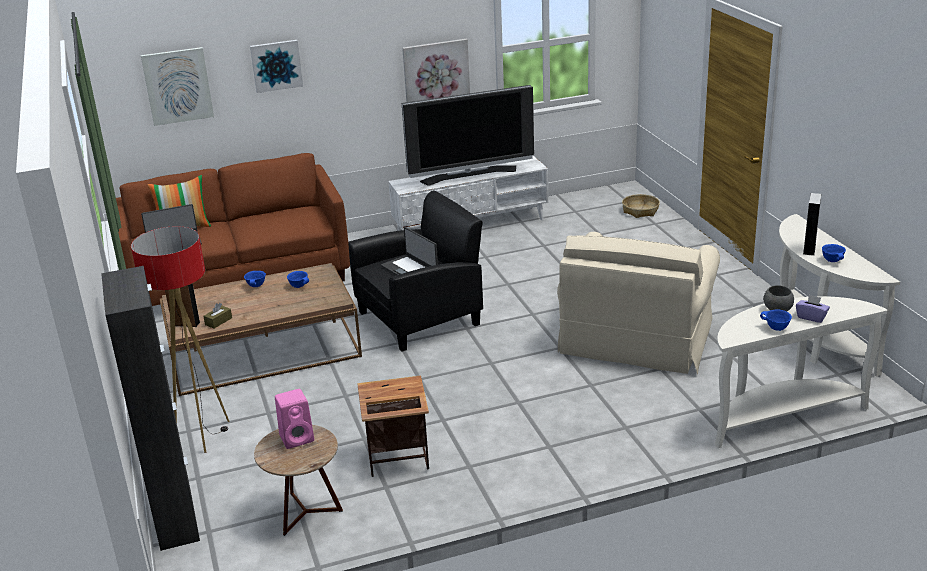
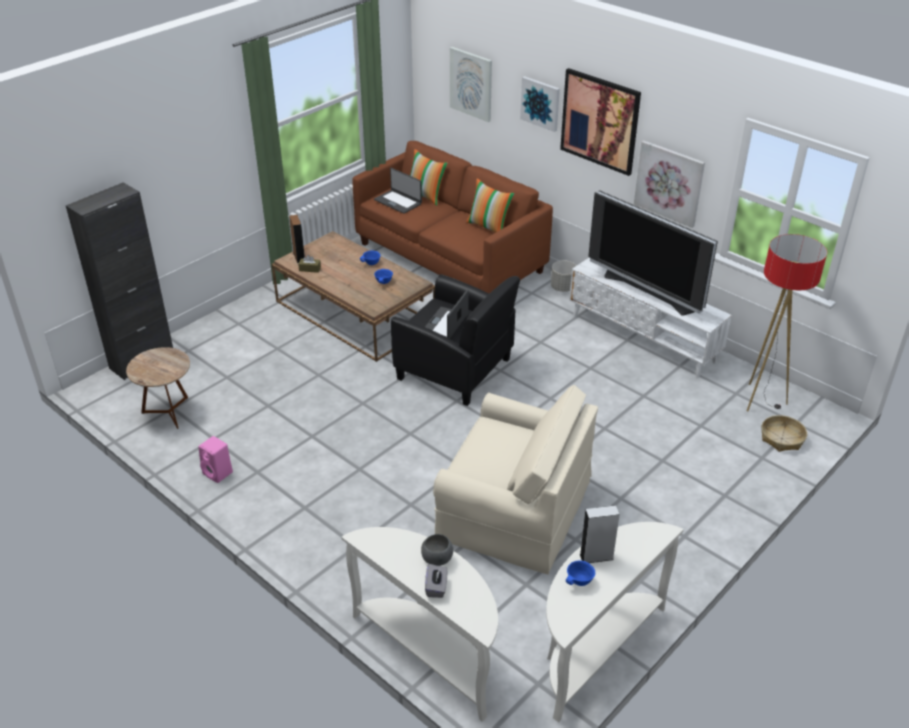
camera: 60 degrees right, 10 degrees up
(203, 435) = (236, 332): floor lamp -> floor lamp (761, 400)
(285, 211) = (489, 227): none -> pillow
(298, 438) = (170, 362): pink speaker -> pink speaker (218, 473)
(350, 51) = (600, 121): none -> picture
(359, 238) = (563, 287): none -> grey planter
(396, 459) = (249, 431): side table -> none
(636, 336) = (514, 510): beige armchair -> beige armchair turned 150 degrees counterclockwise
(776, 328) = (399, 565): blue bowl -> none
(811, 317) = (436, 587): purple tissue box -> grey tissue box

